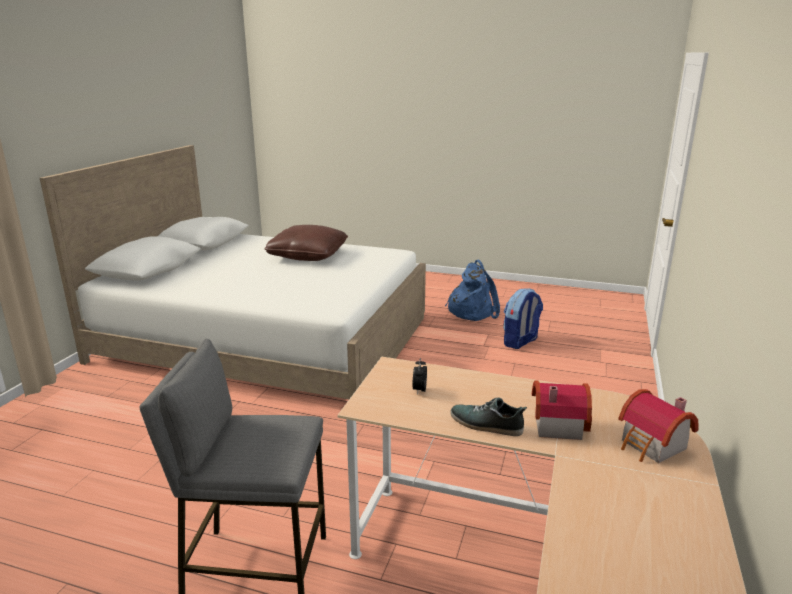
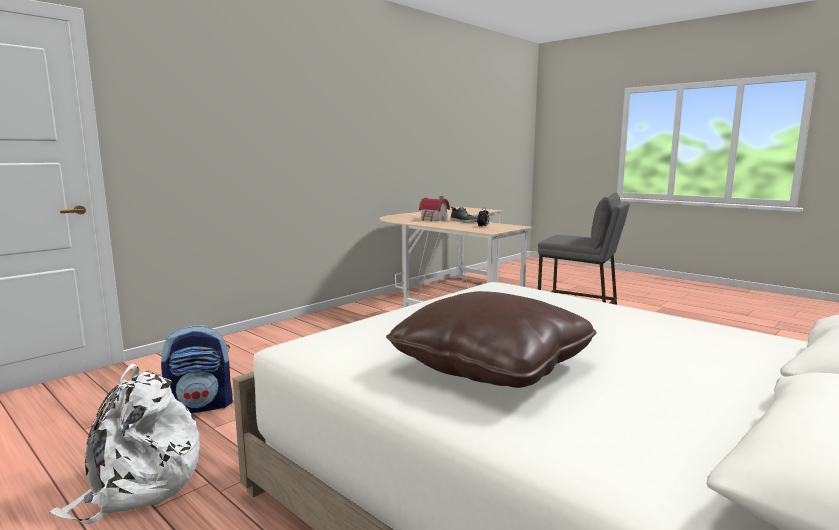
camera: 155 degrees left, 10 degrees down
(472, 311) = (138, 484): blue backpack -> white backpack
(652, 446) = (407, 216): toy house -> none

